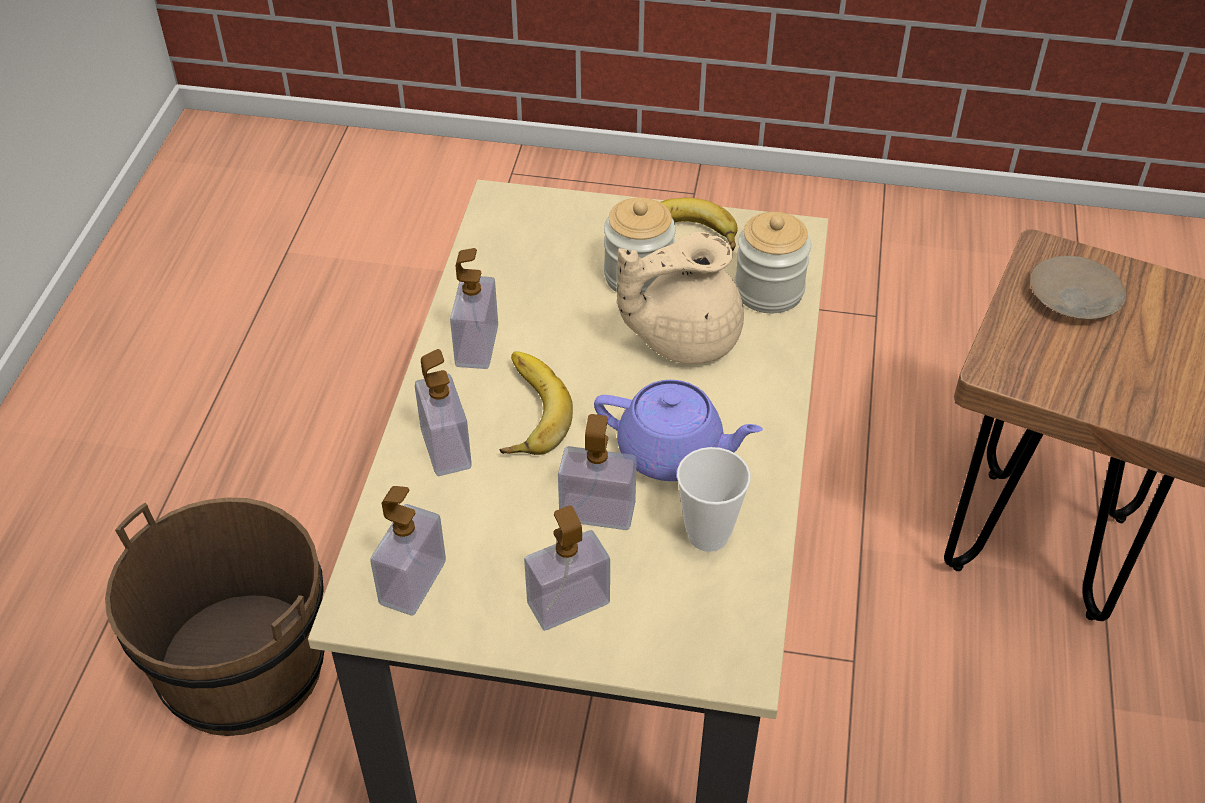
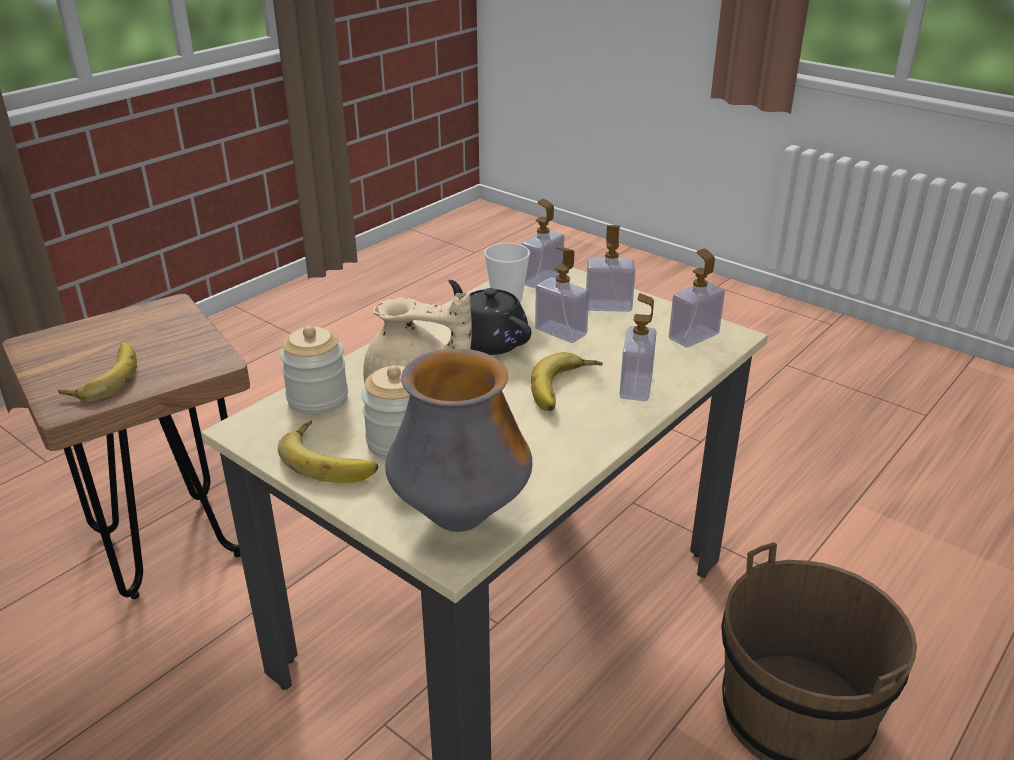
camera: 150 degrees left, 15 degrees down
(477, 346) = (571, 438): soap dispenser -> soap dispenser (542, 279)
(519, 230) = (460, 516): none -> vase
(673, 453) = (489, 341): purple teapot -> black teapot
(1074, 298) = (103, 377): beige plate -> banana

